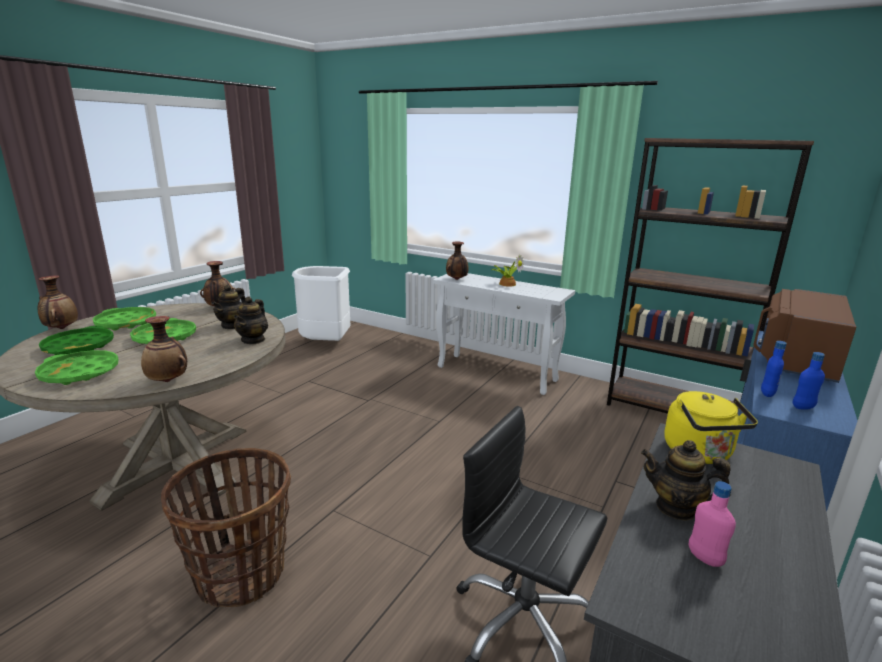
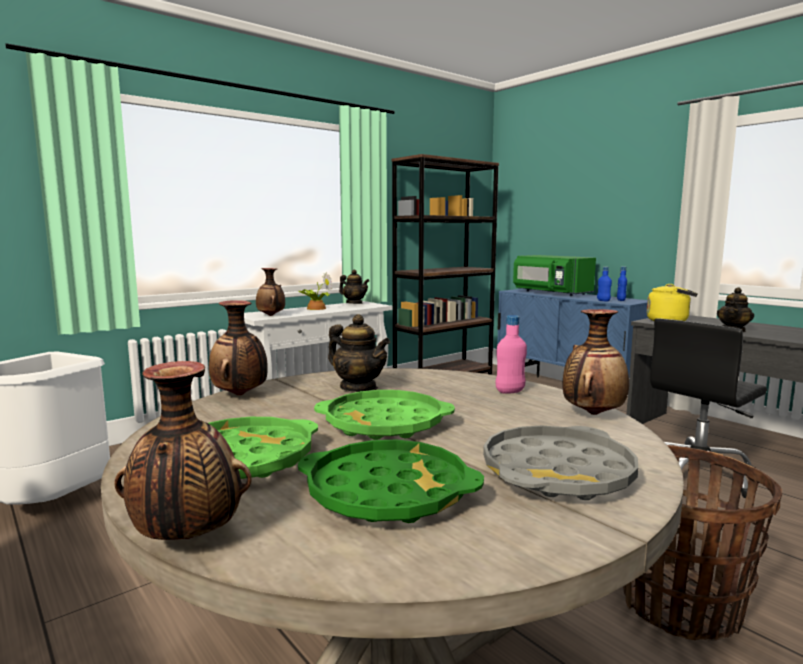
camera: 70 degrees left, 10 degrees down
(80, 373) = (557, 473): green tray -> grey tray
(253, 340) = (439, 379): teapot -> teapot (354, 303)
(705, 558) = (778, 333): pink bottle -> pink bottle (510, 391)
(795, 358) = (550, 293): brown microwave -> green microwave

